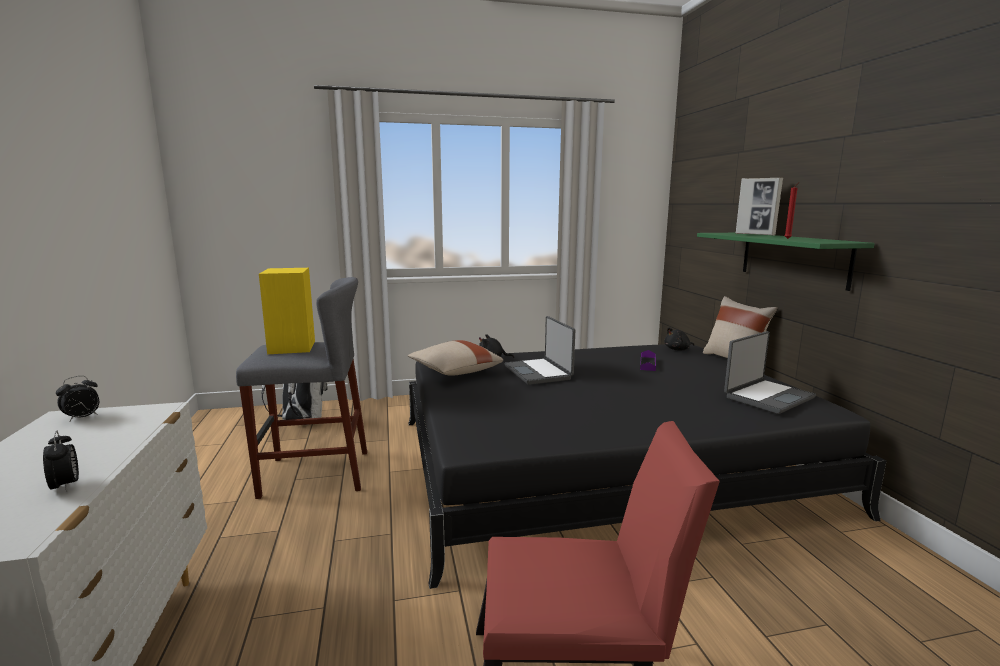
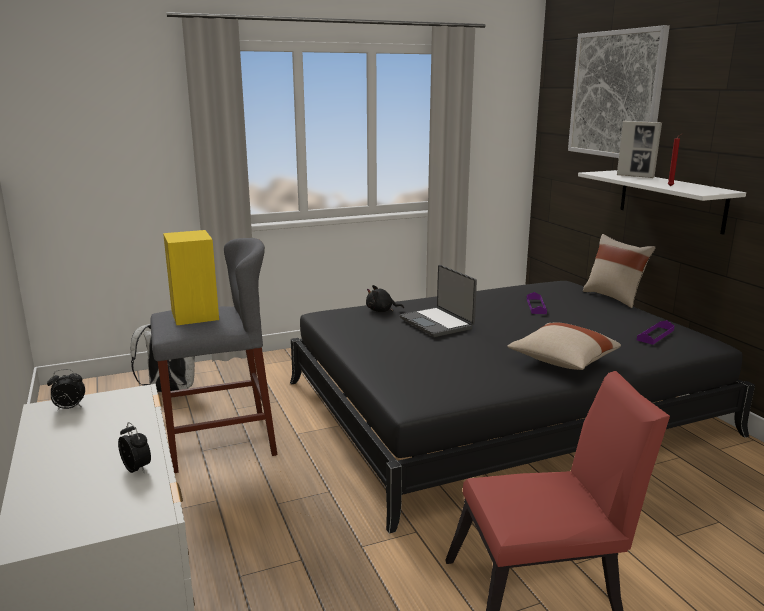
camera: 10 degrees left, 5 degrees up
(82, 418) = (69, 408): alarm clock -> alarm clock turned 45 degrees clockwise
(454, 372) = (352, 327): beige pillow -> beige pillow (562, 361)
(678, 349) = (558, 288): black plush toy -> none
(739, 157) = (615, 94): none -> picture
(767, 397) = (655, 335): laptop -> purple tray
(793, 258) = (671, 200): green shelf -> white shelf

